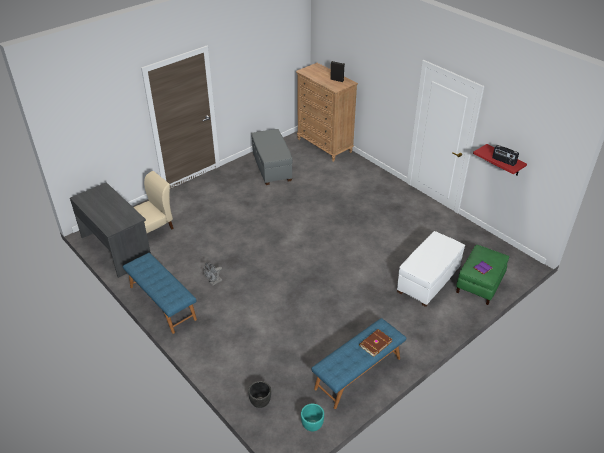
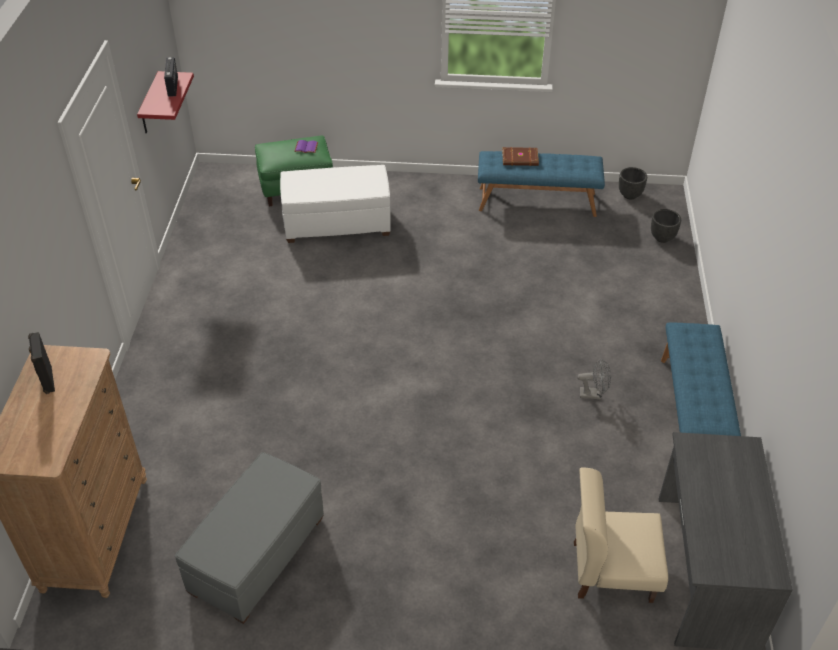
camera: 135 degrees left, 5 degrees up
(312, 425) = (630, 195): turquoise planter -> black planter

